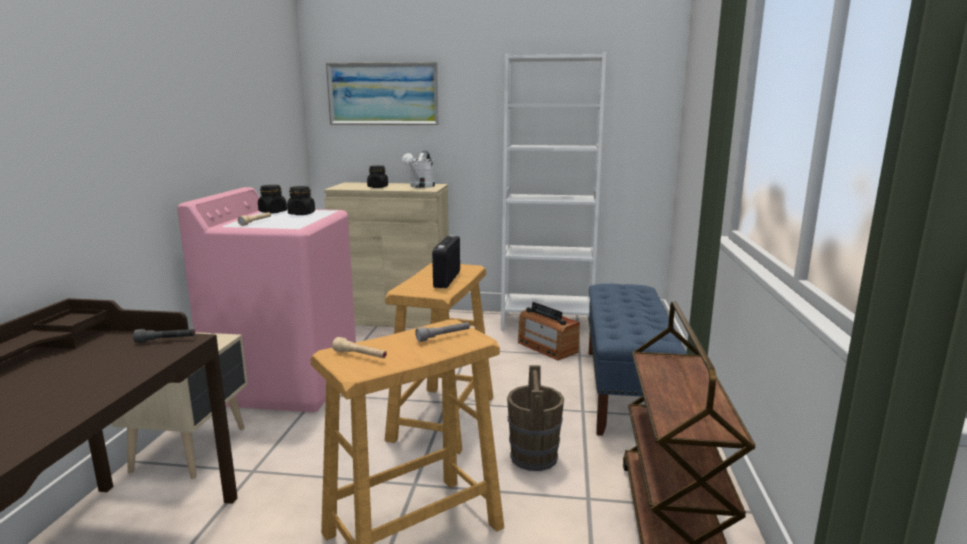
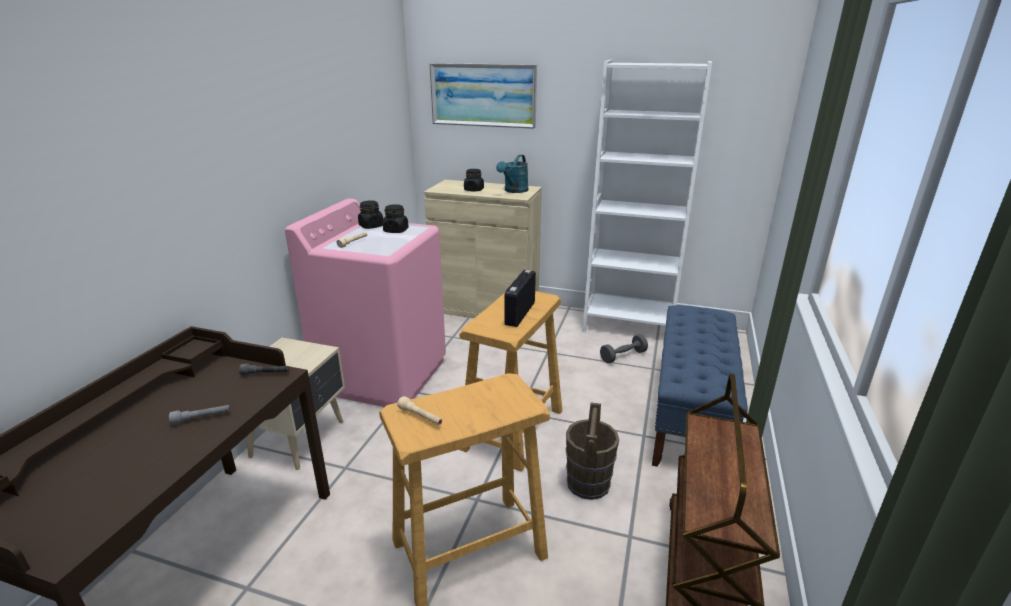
camera: 10 degrees right, 10 degrees up
(420, 186) = (514, 191): white watering can -> turquoise watering can
(443, 336) = (499, 397): grey flashlight -> grey flashlight (202, 418)
(547, 347) = (623, 356): radio -> grey dumbbell

